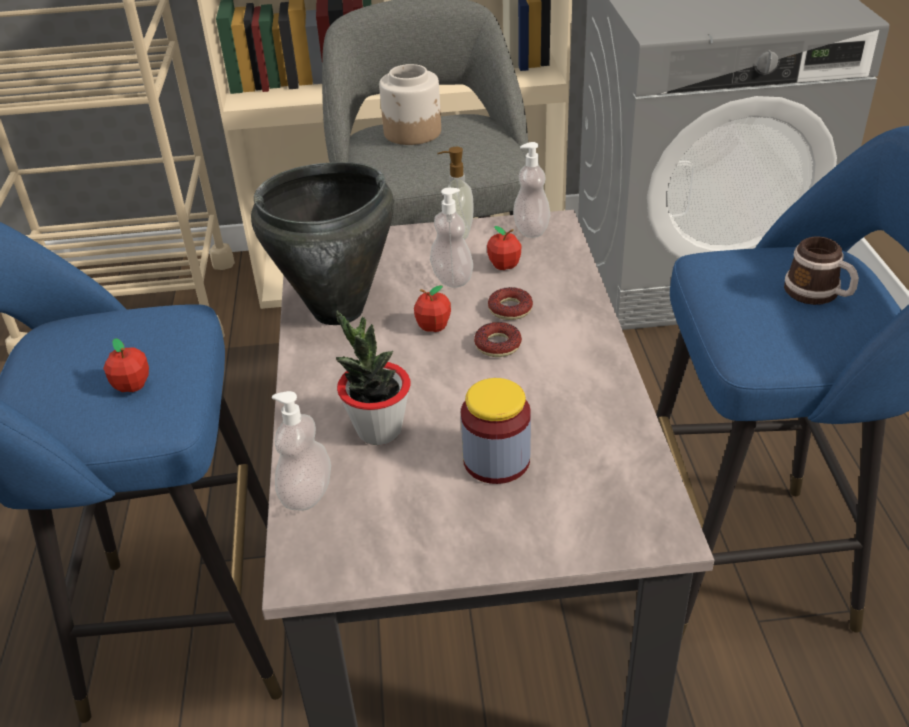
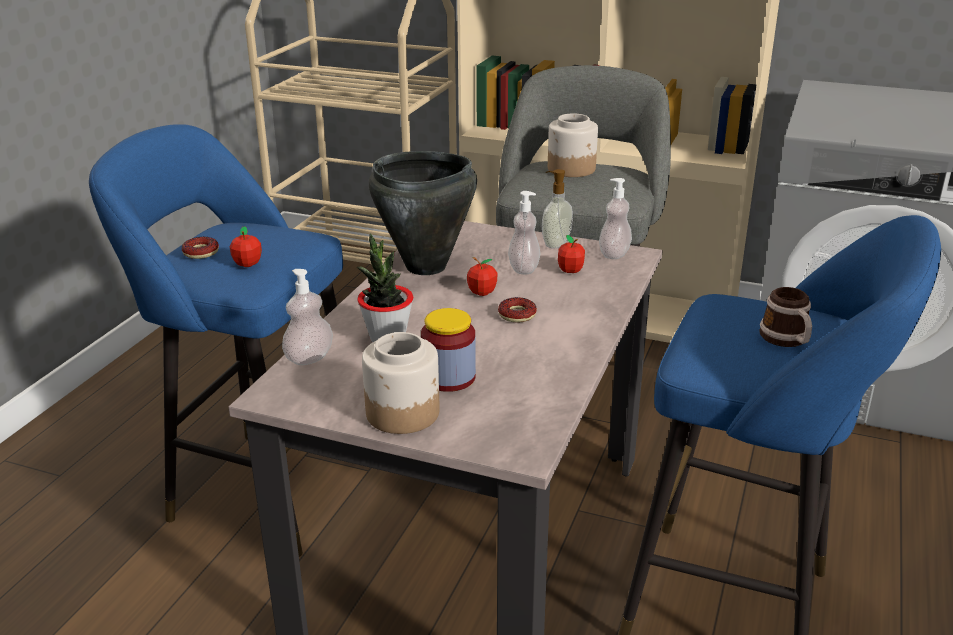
camera: 25 degrees right, 10 degrees down
(488, 531) = (403, 413): none -> jar
(510, 309) = (548, 296): donut -> donut (201, 252)

